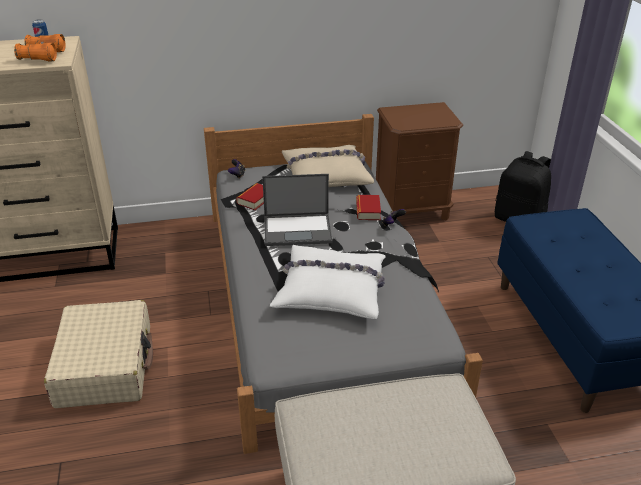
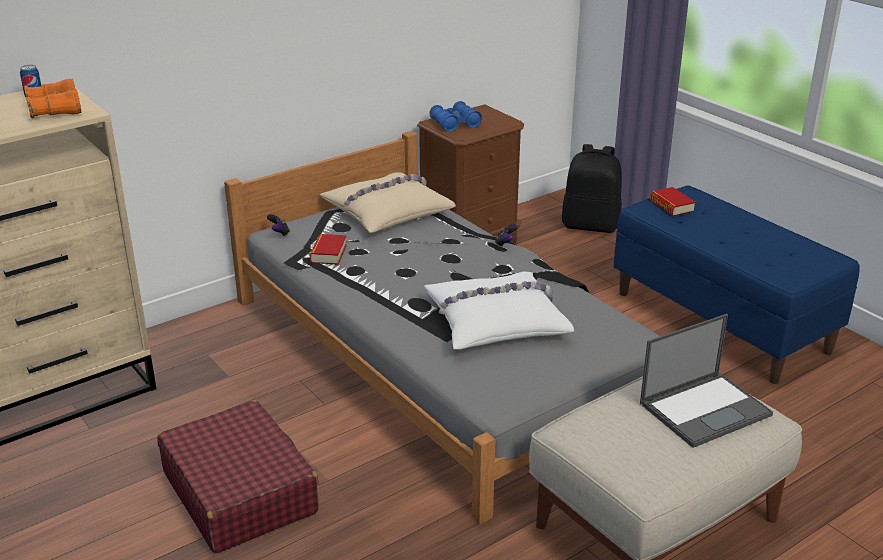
camera: 25 degrees left, 5 degrees down
(105, 365) = (239, 492): beige suitcase -> red suitcase
(298, 229) = (407, 272): laptop -> laptop (706, 408)
(368, 211) = (468, 237): book -> book (671, 206)
(405, 114) = (455, 124): none -> blue binoculars

